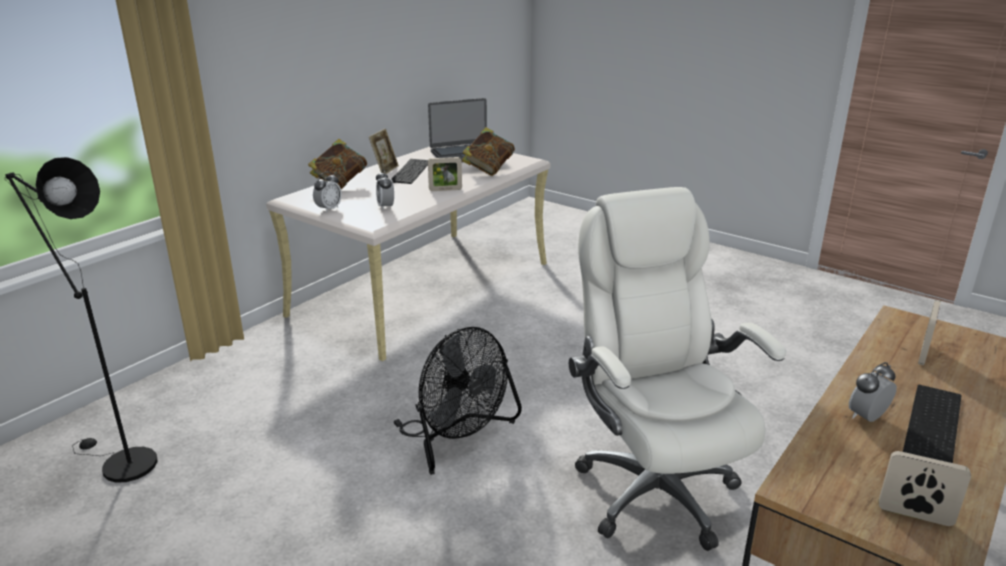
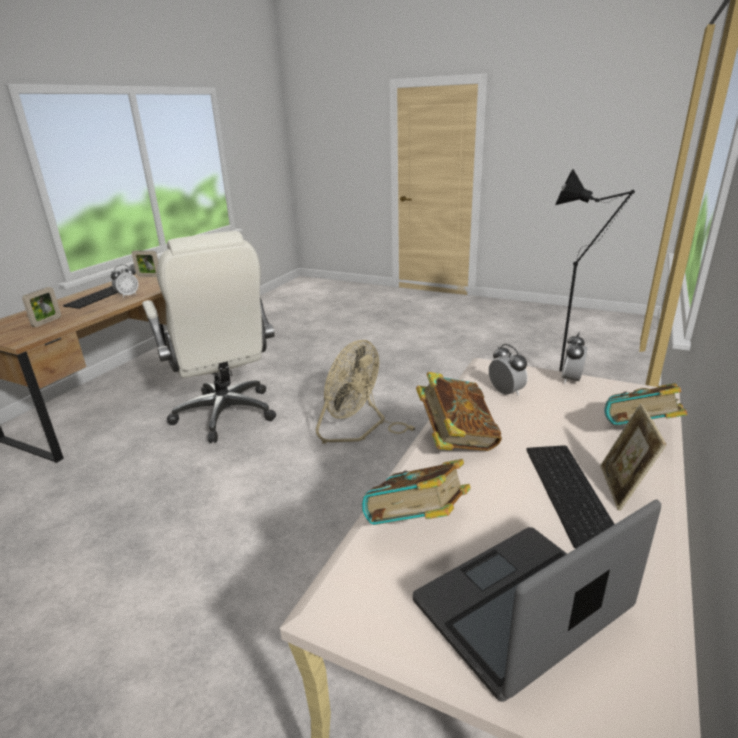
camera: 170 degrees right, 0 degrees up
(445, 190) = (456, 440): picture frame -> book
(455, 438) = (364, 426): black fan -> beige fan

